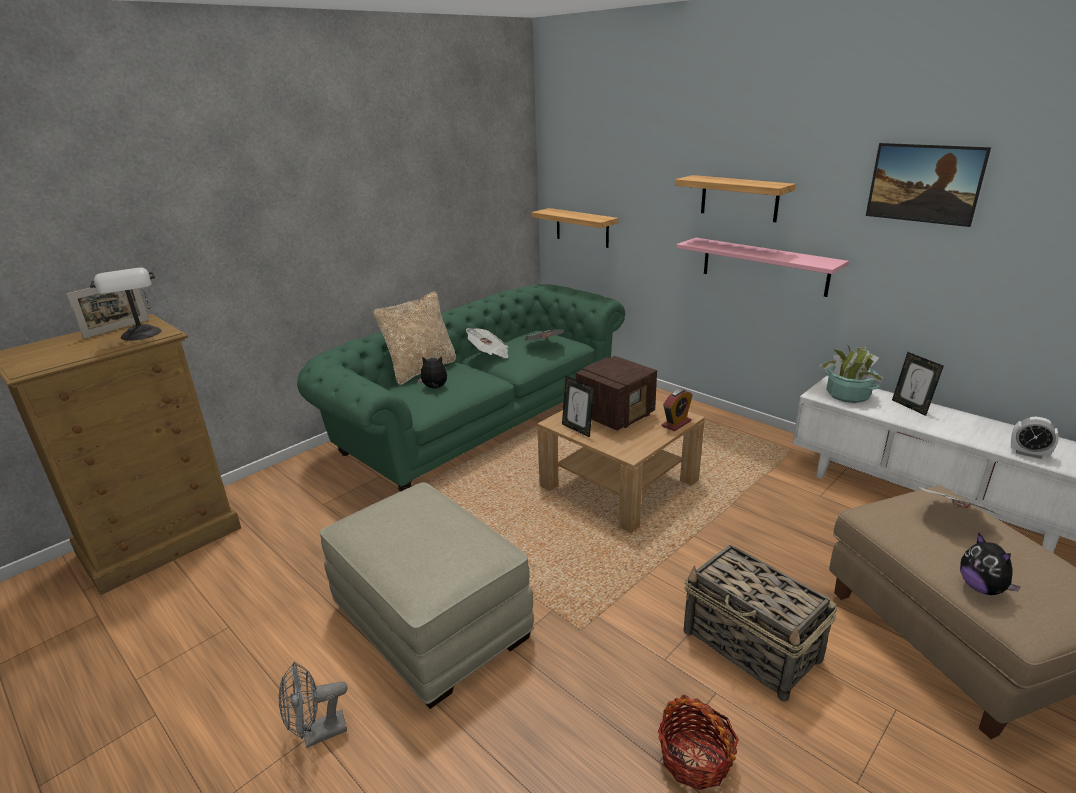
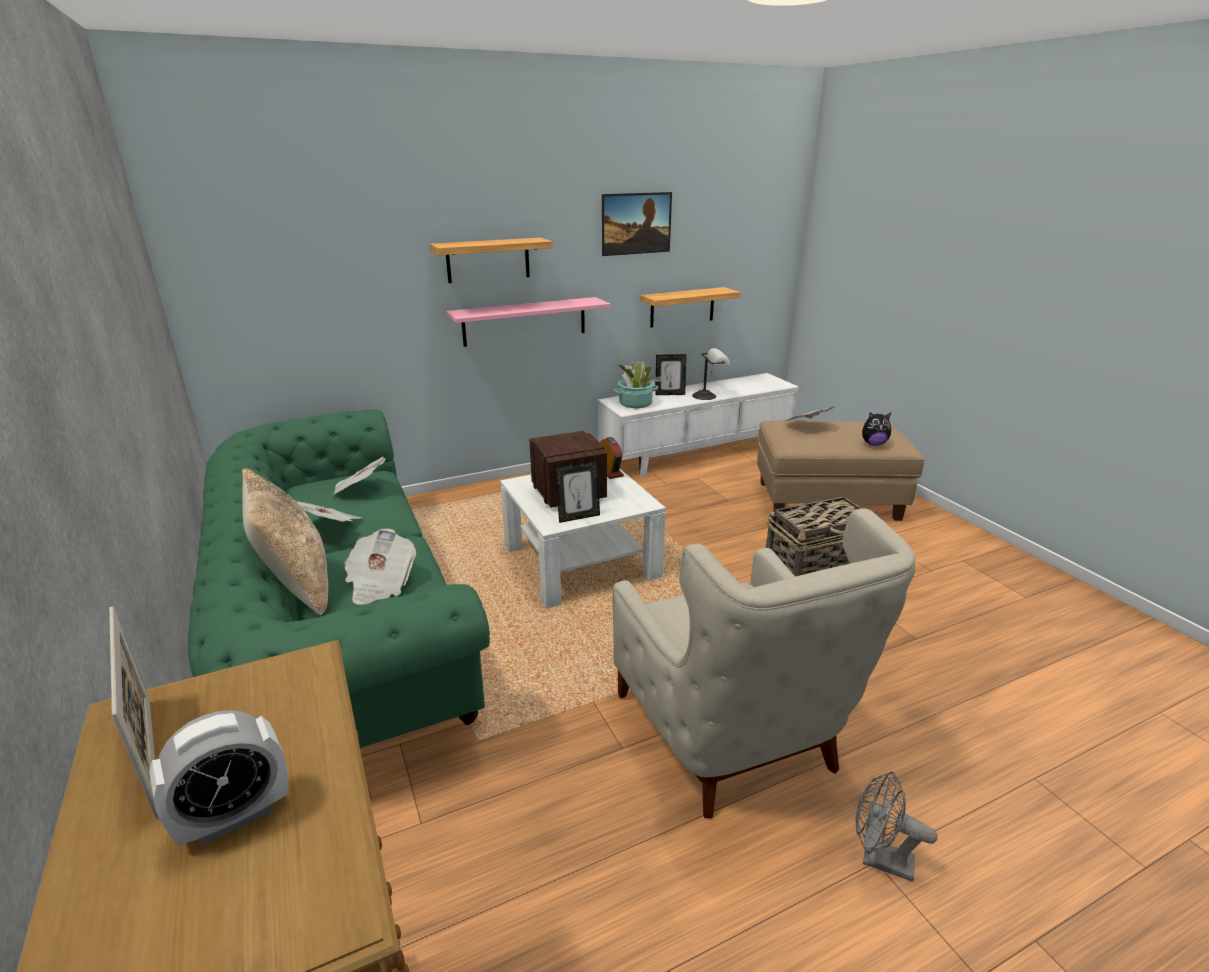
camera: 70 degrees left, 0 degrees up
(142, 336) = (282, 699): table lamp -> table lamp (709, 395)
(317, 734) = (879, 859): grey fan -> grey fan turned 120 degrees clockwise
(430, 622) = (733, 738): beige ottoman -> beige armchair
(434, 388) = (380, 583): plush toy -> newspaper
(582, 227) = (271, 337): shelf -> shelf (682, 307)
(619, 484) = (581, 561): brown coffee table -> white coffee table
(694, 758) = (913, 622): basket -> none
(1028, 453) = (748, 389): alarm clock -> alarm clock (235, 816)

